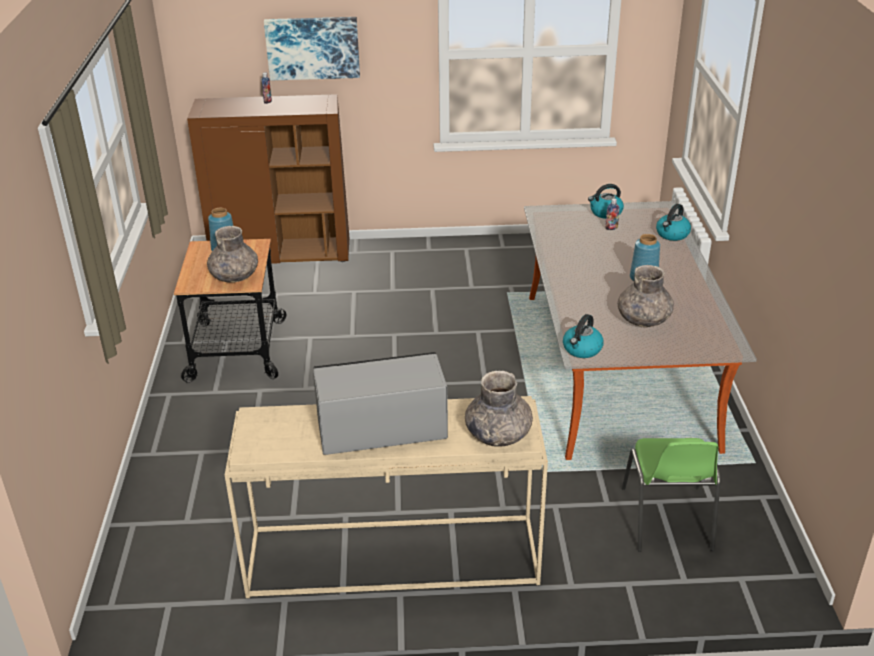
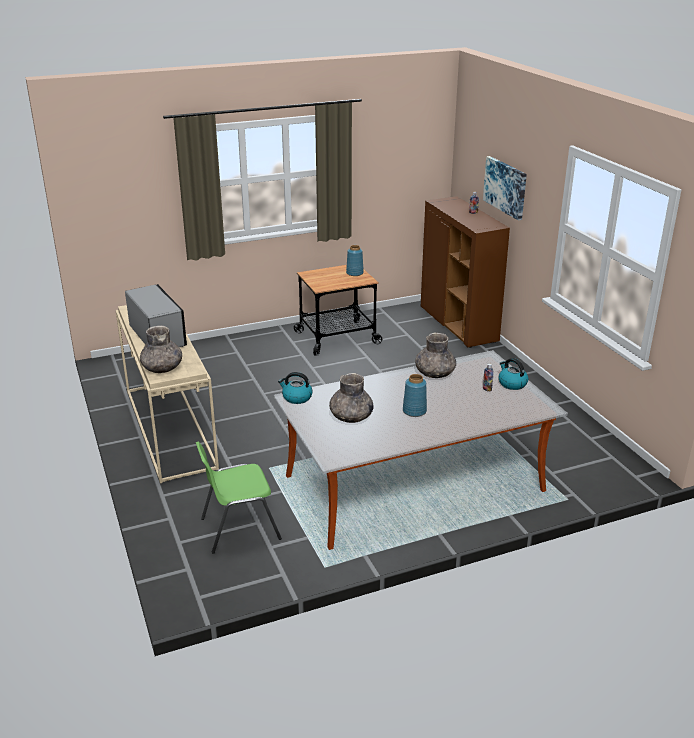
camera: 70 degrees right, 5 degrees down
(234, 276) = (325, 282): grey vase -> grey vase (434, 373)
(672, 234) = (500, 417): kettle -> none

